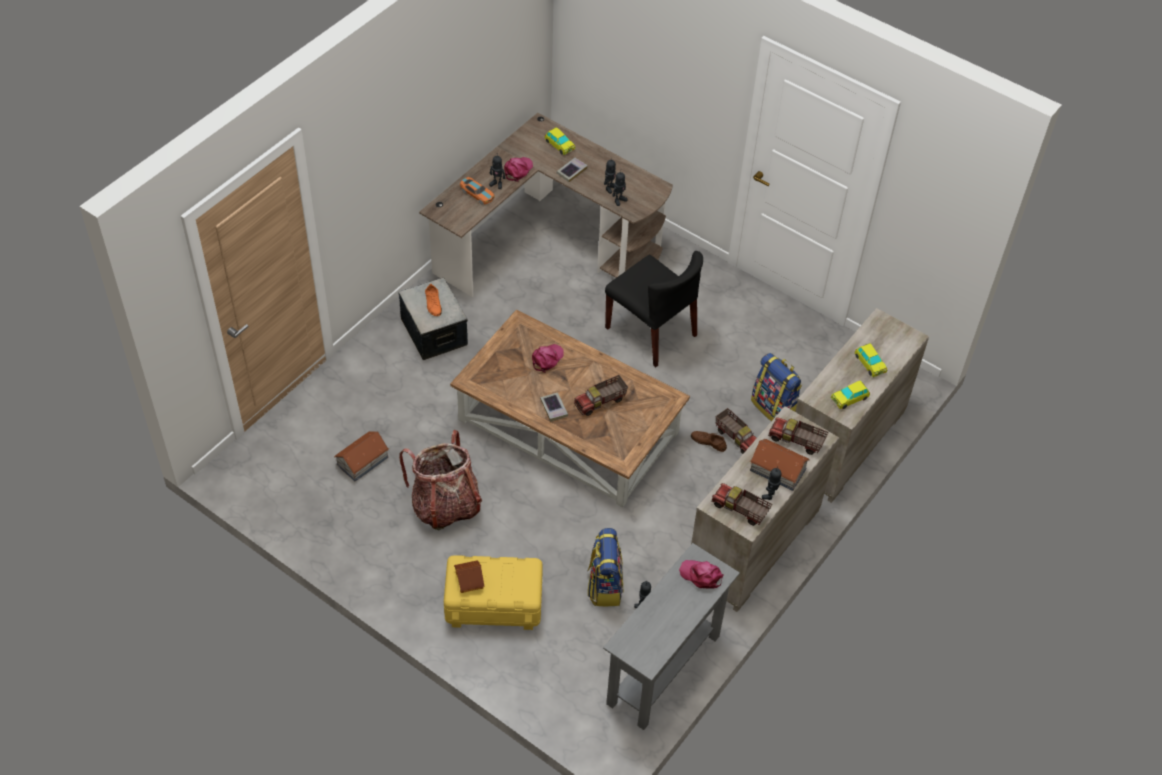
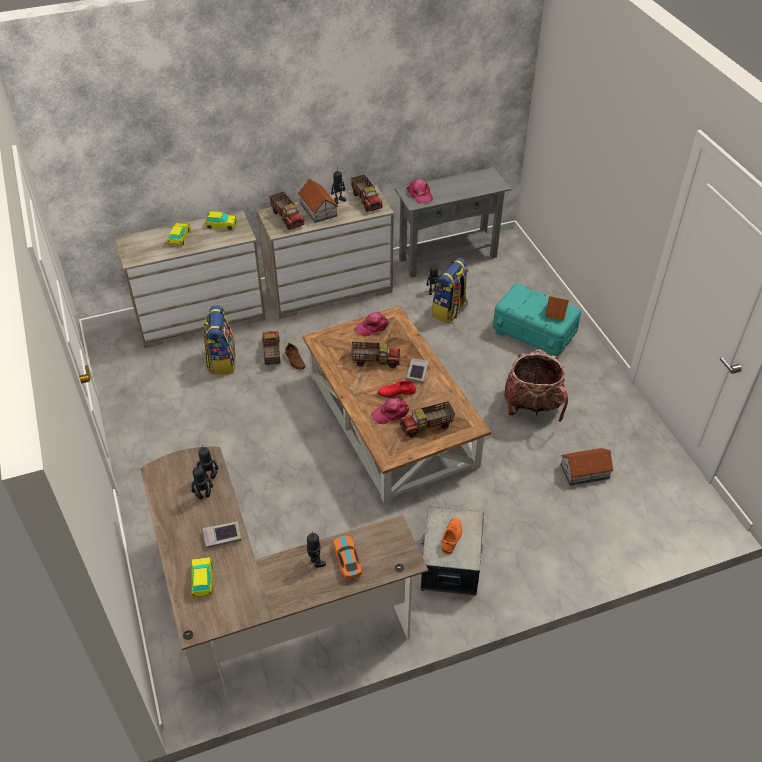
camera: 145 degrees left, 5 degrees down
(494, 602) = (533, 332): yellow storage box -> turquoise storage box
(507, 362) = (427, 426): none -> toy truck
(518, 170) = (278, 569): pink cap -> pink cap (372, 326)
(557, 380) = (396, 392): none -> red shoe
(651, 332) = (252, 464): black chair -> none

